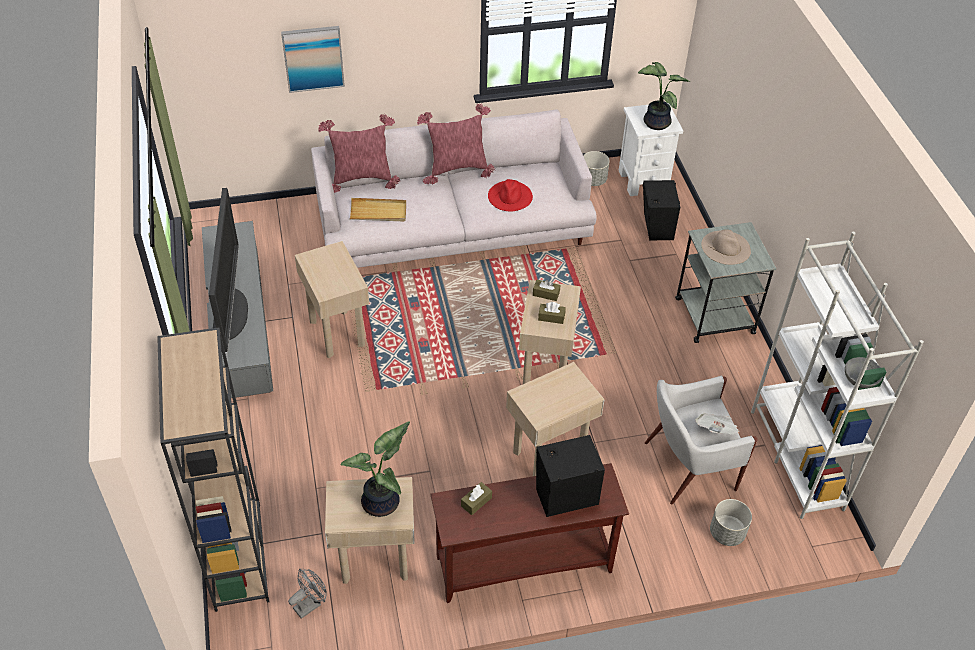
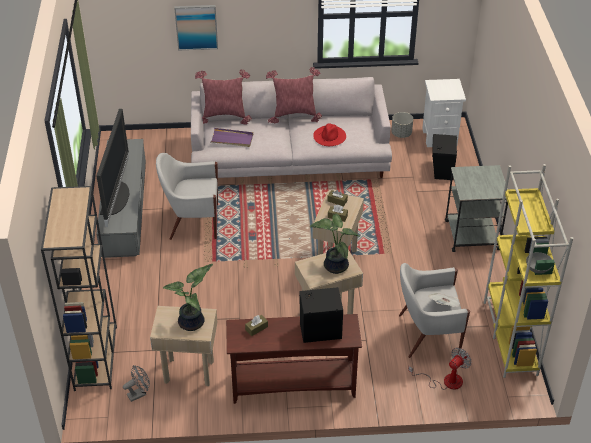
camera: 10 degrees right, 5 degrees down
(337, 333) = (192, 221): beige side table -> white armchair
(378, 212) = (232, 139): beige tray -> purple tray
(655, 122) = (445, 92): potted plant -> potted plant (334, 265)
(726, 247) = (476, 180): beige hat -> none
(726, 533) = (445, 381): grey planter -> fan
(796, 460) = (510, 338): white bookcase -> yellow bookcase

